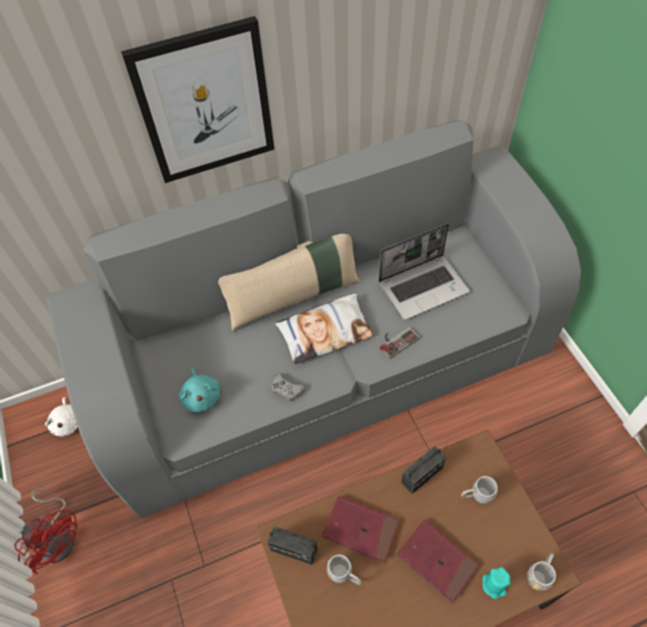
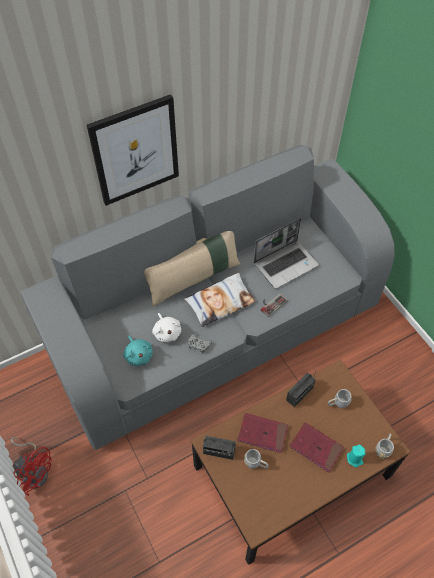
camera: 10 degrees left, 0 degrees up
(68, 422) = (26, 387): white plush toy -> white plush toy (167, 332)

